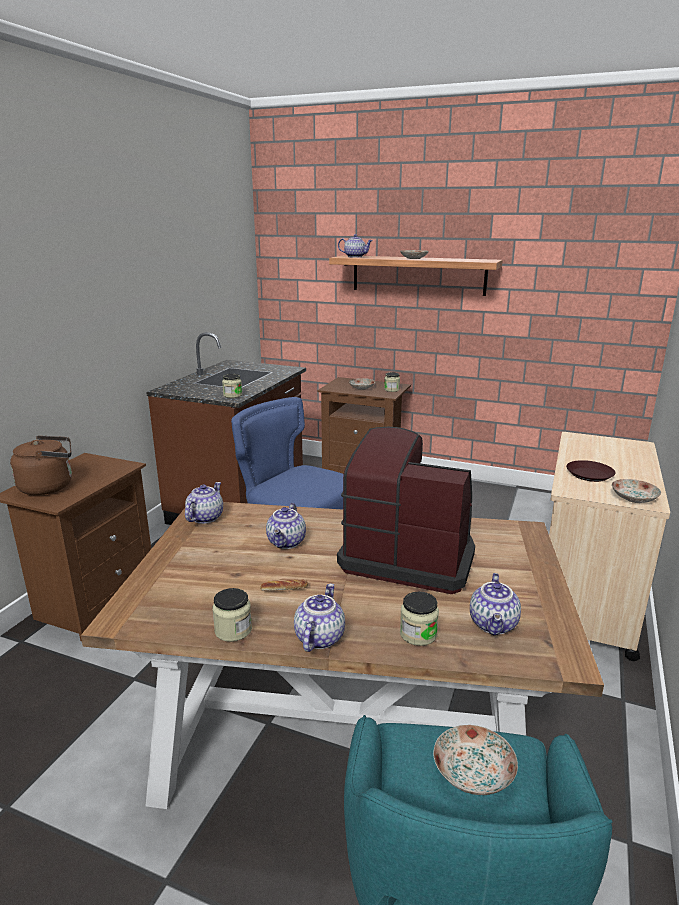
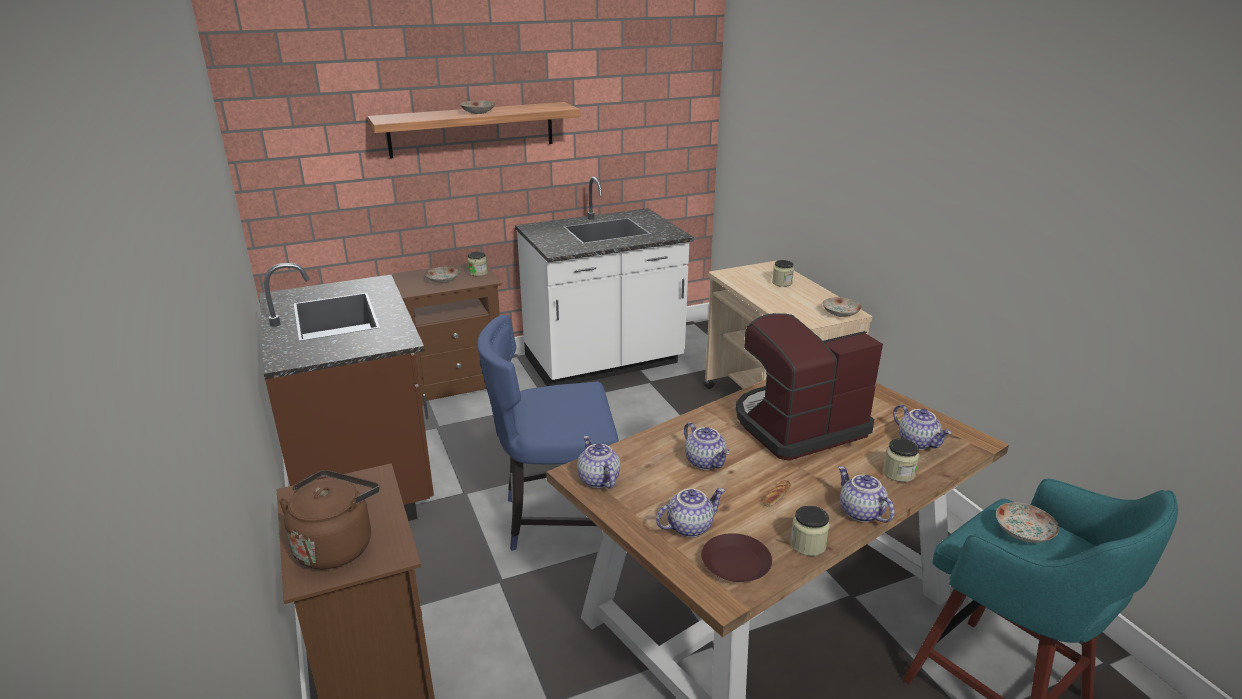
camera: 45 degrees left, 5 degrees up
(232, 395) = (392, 338): jar -> jar (782, 283)
(355, 256) = (399, 118): teapot -> teapot (689, 526)
(486, 501) = (604, 362): none -> white counter
(590, 474) = (788, 304): brown plate -> brown plate (736, 563)

